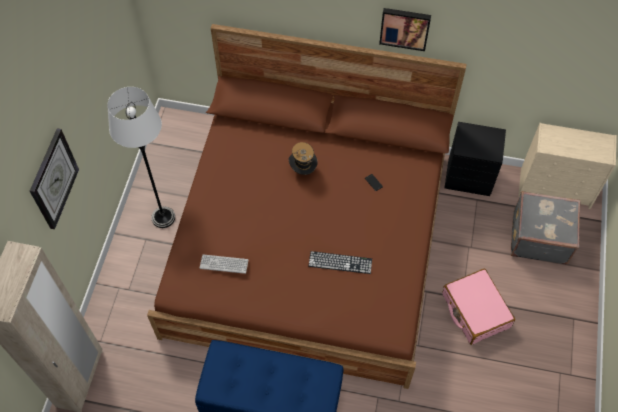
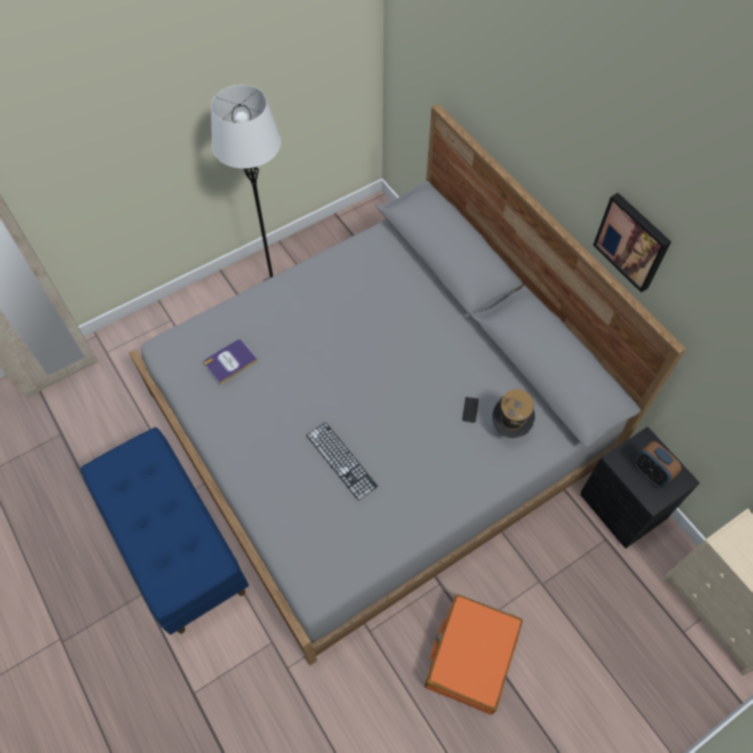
camera: 45 degrees right, 0 degrees up
(53, 179) = (109, 131): wall clock -> none
(224, 264) = (230, 361): keyboard -> book
(303, 170) = (411, 336): hat -> hat (509, 427)
(309, 242) = (377, 425): brown bed -> grey bed
(475, 310) = (471, 656): pink suitcase -> orange suitcase
(481, 143) = (650, 473): none -> alarm clock
(539, 237) = (637, 647): grey suitcase -> none

